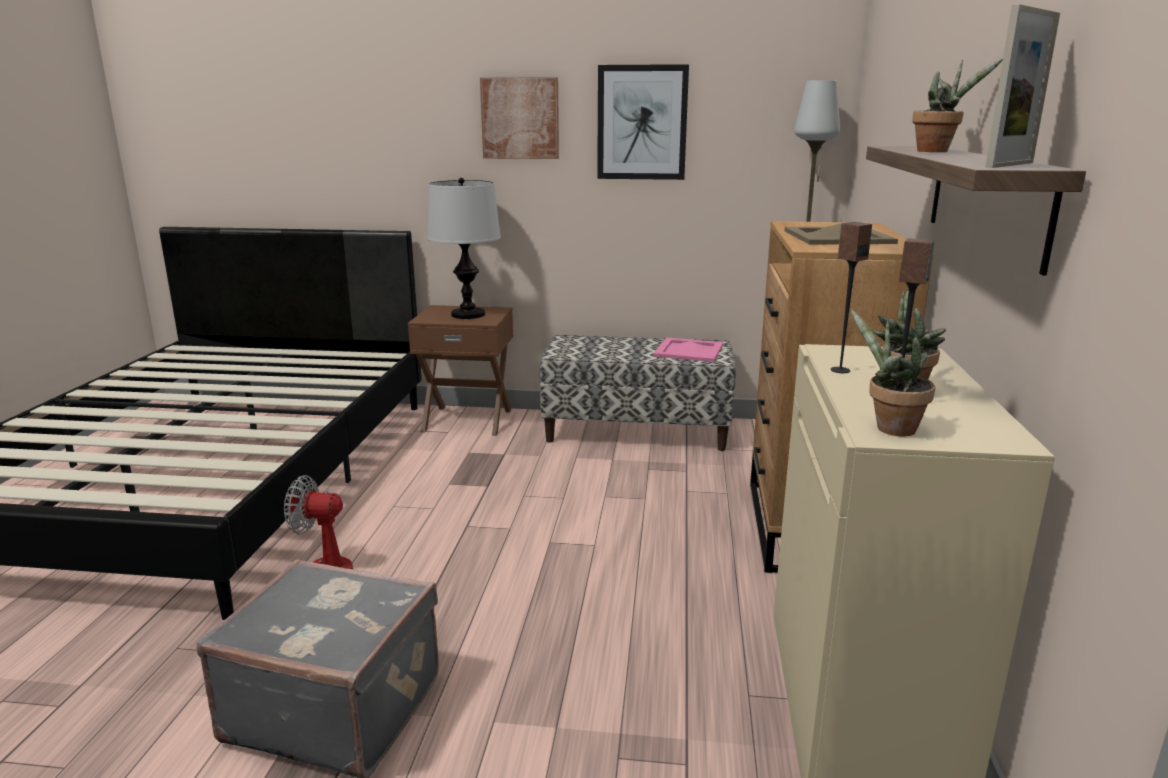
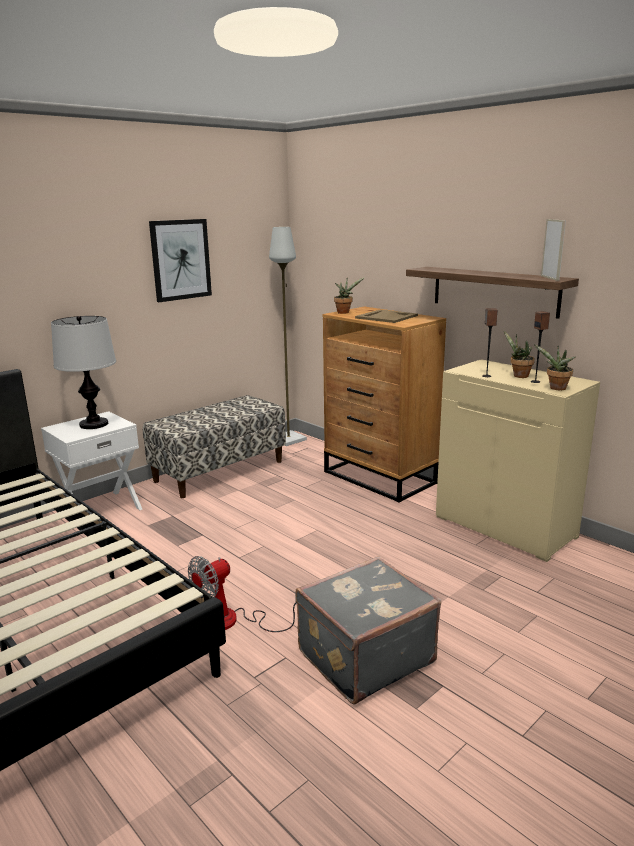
camera: 50 degrees left, 0 degrees up
(467, 420) = (100, 509): brown nightstand -> white nightstand
(520, 118) = (97, 264): picture -> none
(689, 350) = (243, 406): pink tray -> none
(937, 151) = (465, 271): potted plant -> potted plant (344, 312)

